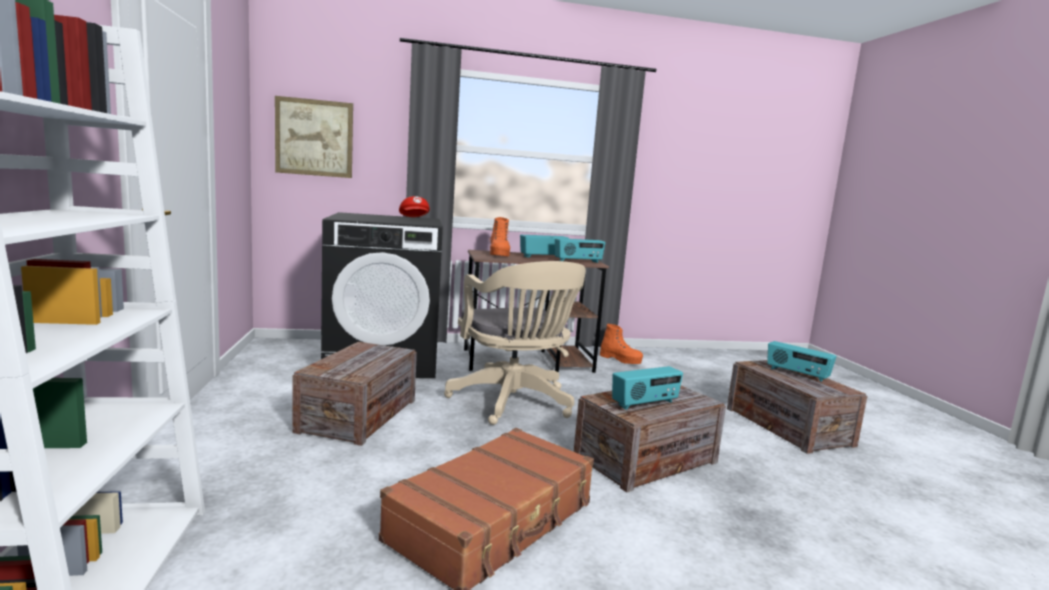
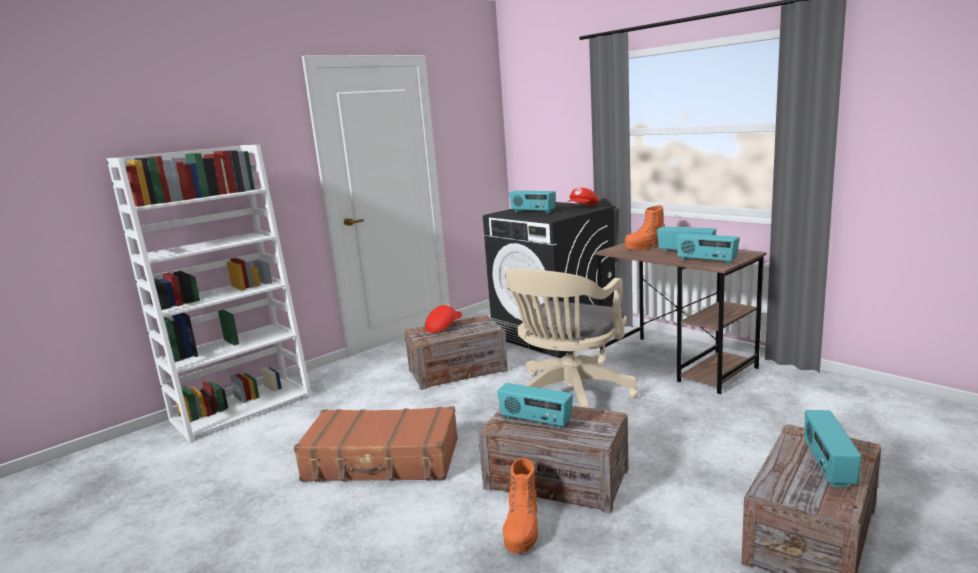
camera: 60 degrees right, 5 degrees up
(314, 138) = (538, 137): picture -> none
(342, 360) = (443, 327): none -> red cap
(377, 219) = (532, 212): none -> radio
(620, 359) = (795, 390): orange boot -> orange boot (522, 529)

